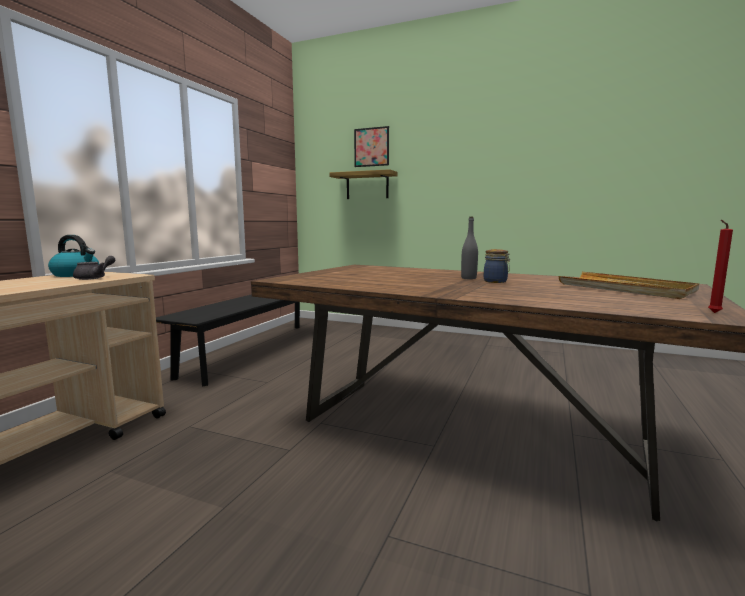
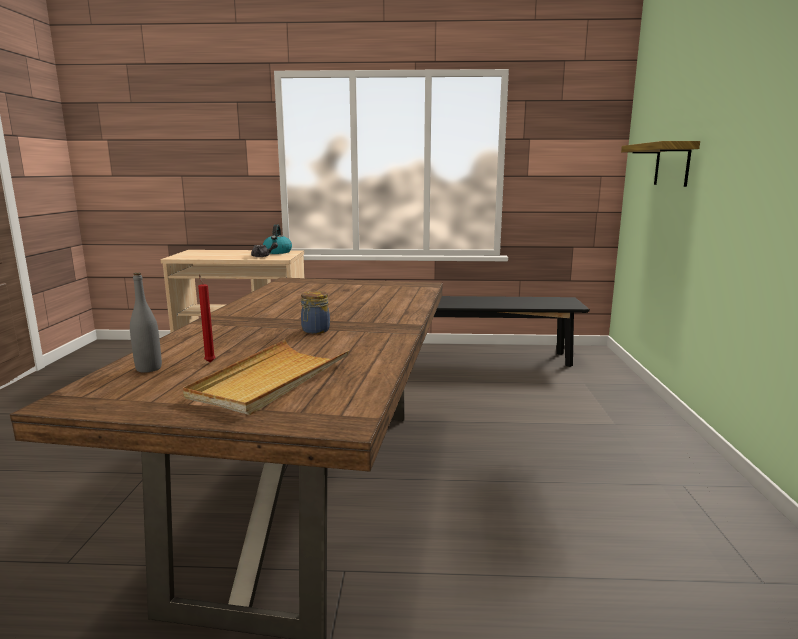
camera: 70 degrees right, 5 degrees up
(371, 147) = (684, 99): picture -> none
(468, 278) = (340, 321): grey bottle -> grey bottle (149, 368)
(712, 313) = (93, 401): red candle -> red candle (209, 362)

